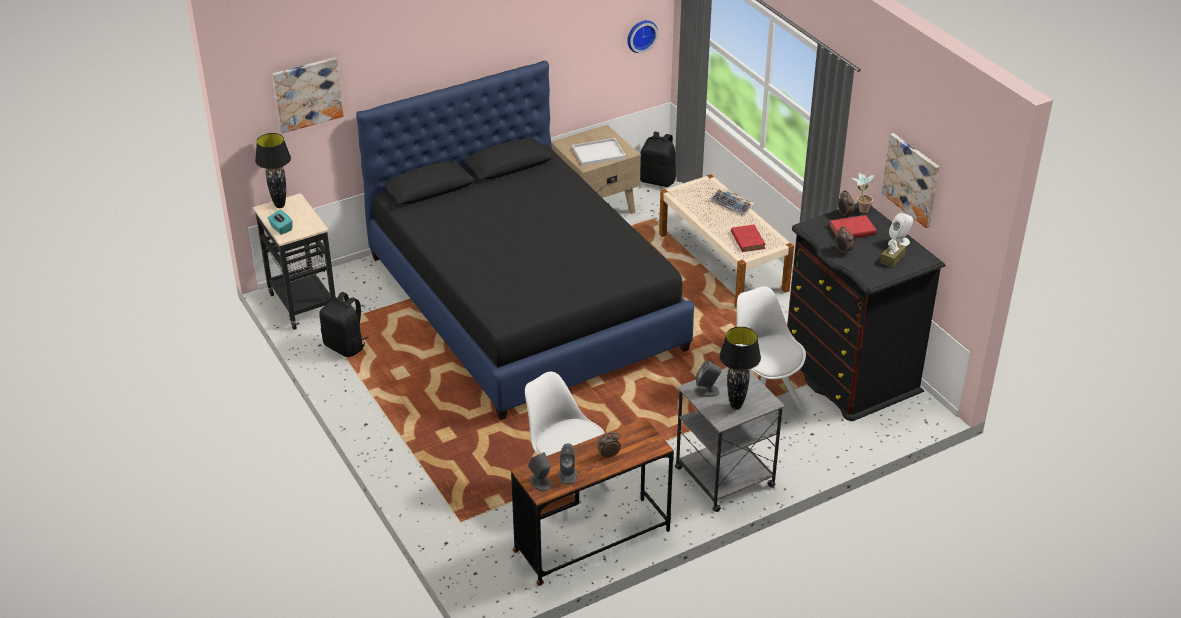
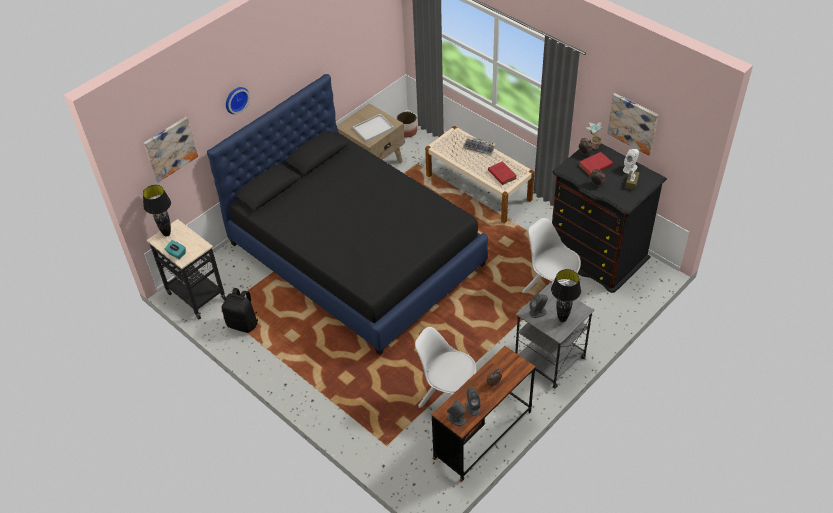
camera: 15 degrees left, 10 degrees up
(640, 35) = (383, 35): wall clock -> wall clock (235, 99)
(658, 180) = (407, 131): black backpack -> planter

